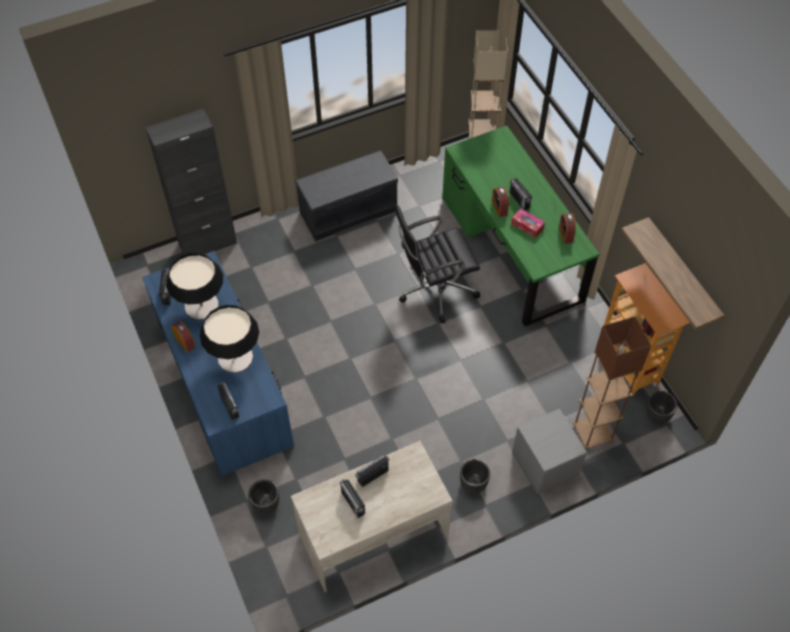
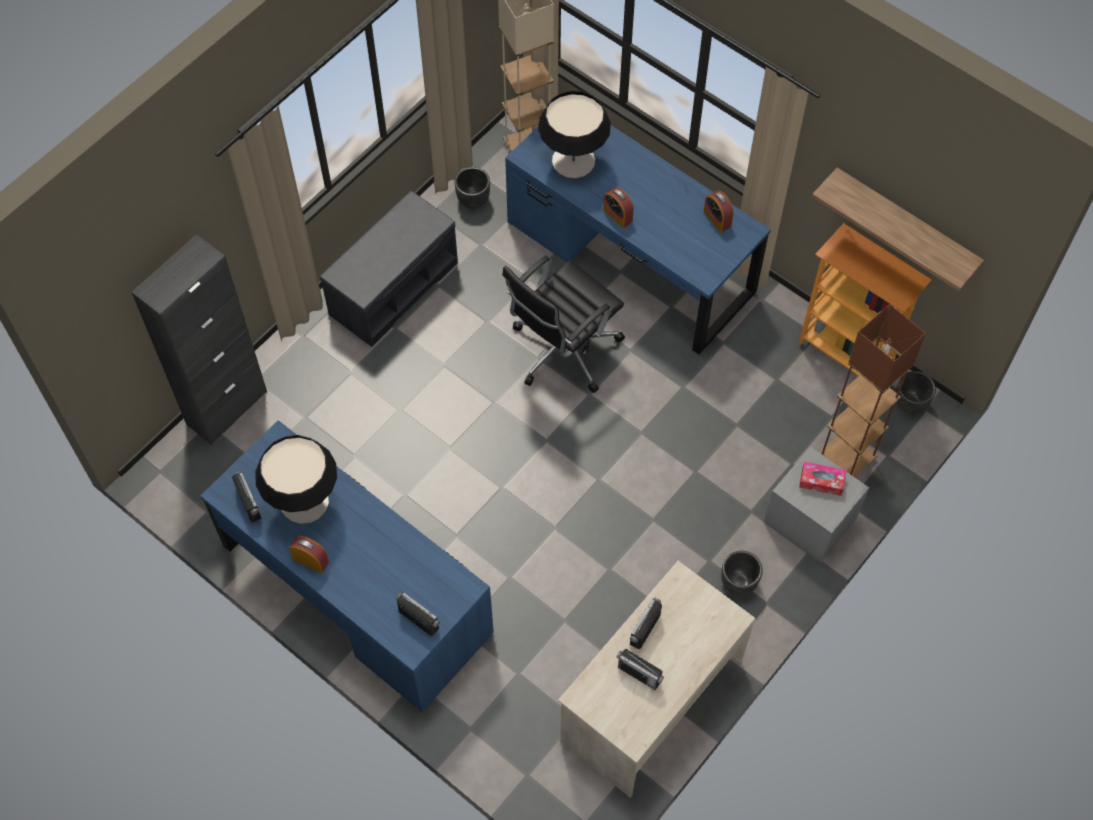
camera: 25 degrees left, 5 degrees up
(235, 357) = (389, 552): table lamp -> table lamp (573, 161)
(265, 504) = (497, 722): black planter -> black planter (473, 200)
(511, 248) = (630, 257): green desk -> blue desk
(519, 200) = (637, 195): radio -> none
(527, 226) = (664, 226): tissue box -> tissue box (821, 481)

